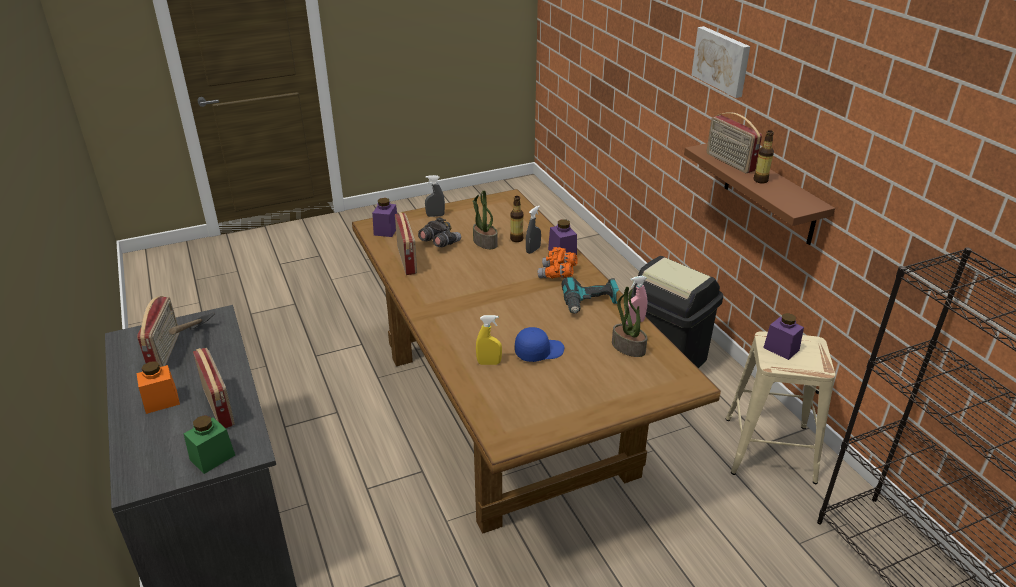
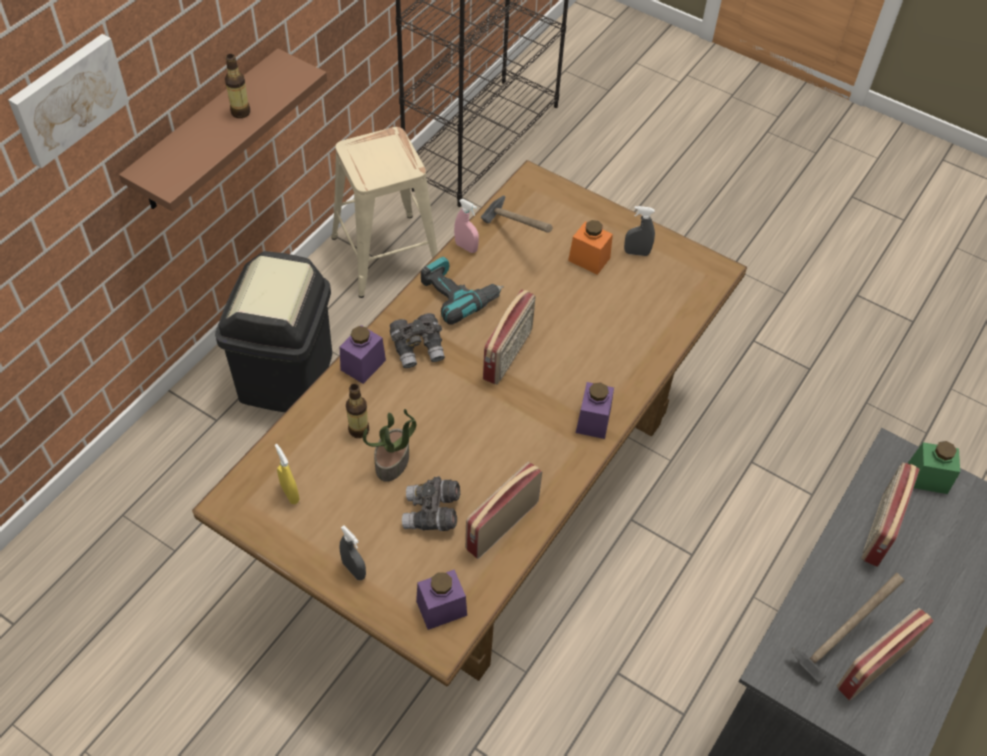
camera: 125 degrees left, 20 degrees up
(161, 401) = (925, 591): orange jar -> orange jar (589, 259)
(489, 363) = (629, 331): yellow spray bottle -> yellow spray bottle (290, 493)
(533, 250) = (376, 398): grey spray bottle -> grey spray bottle (636, 253)
(538, 351) = (578, 301): blue cap -> none
(557, 274) = (418, 348): orange binoculars -> grey binoculars
(627, 347) = (515, 237): potted plant -> hammer
(729, 162) = (200, 149): radio -> radio (508, 355)
(781, 349) = (379, 167): purple jar -> purple jar (593, 420)

